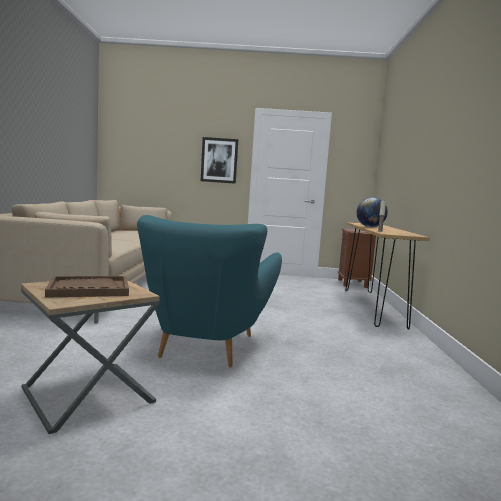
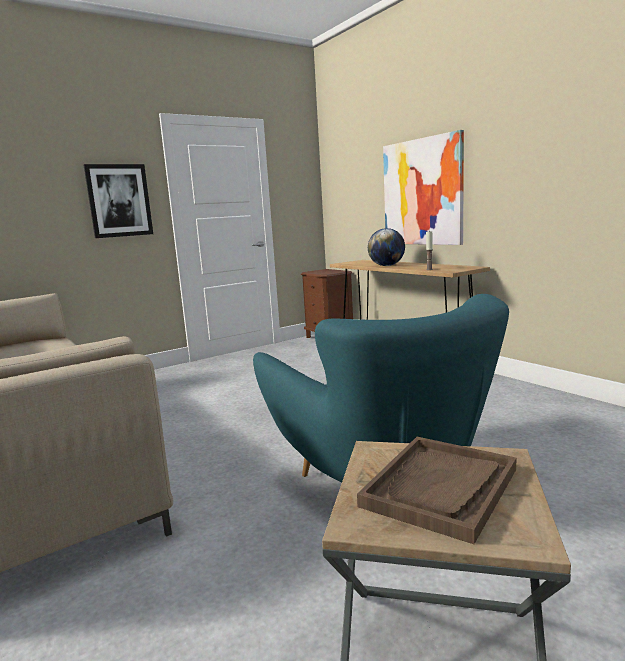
camera: 35 degrees left, 5 degrees up
(412, 172) = (422, 192): none -> picture

